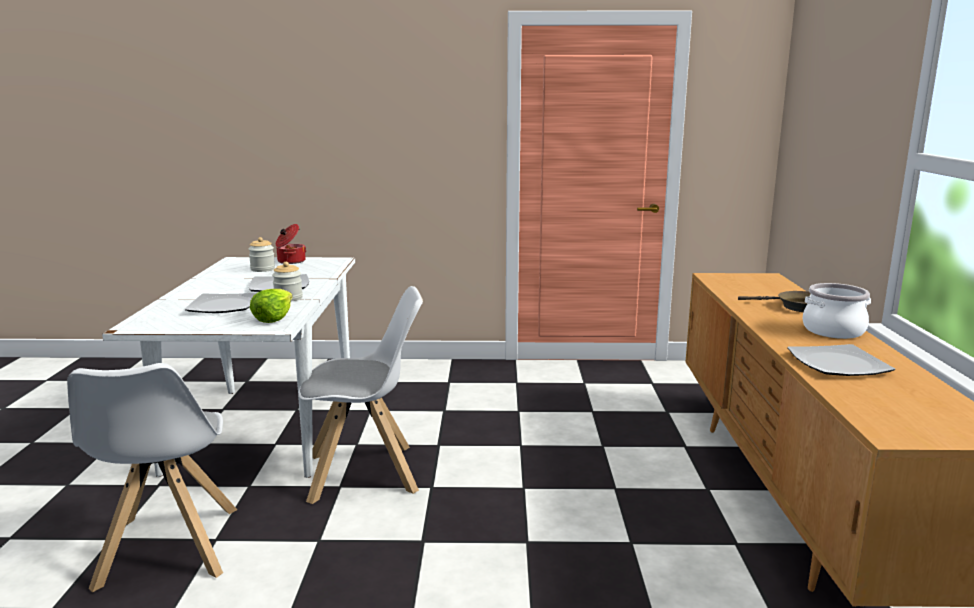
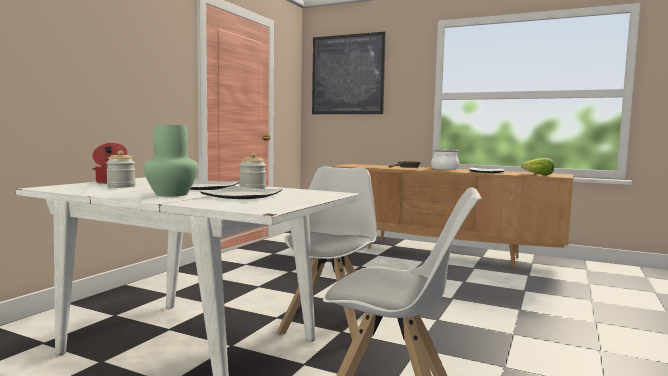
camera: 65 degrees left, 10 degrees down
(218, 289) = (171, 194): none -> green vase
(273, 318) = (309, 192): lettuce -> lettuce (538, 175)
(821, 96) = (347, 75): none -> picture

